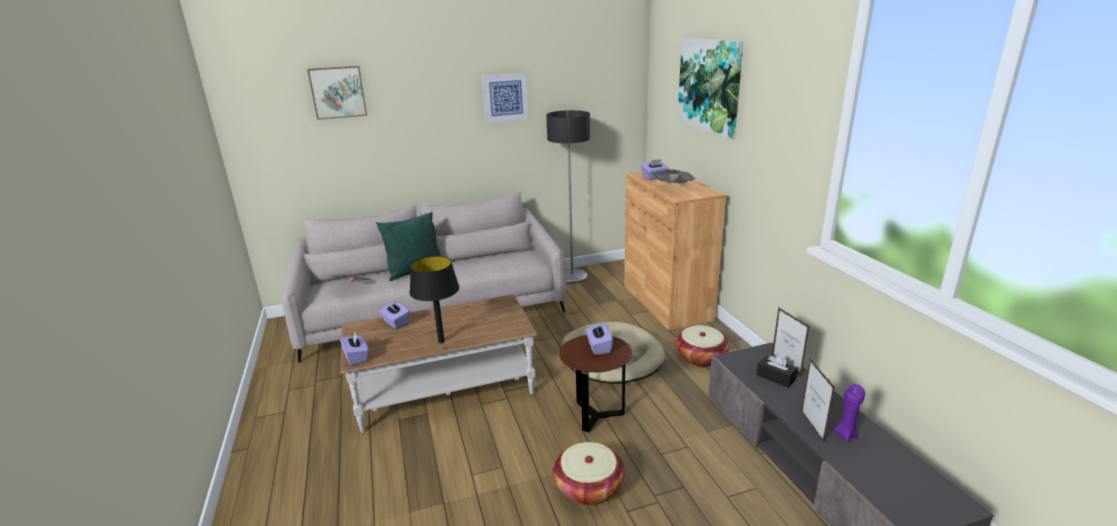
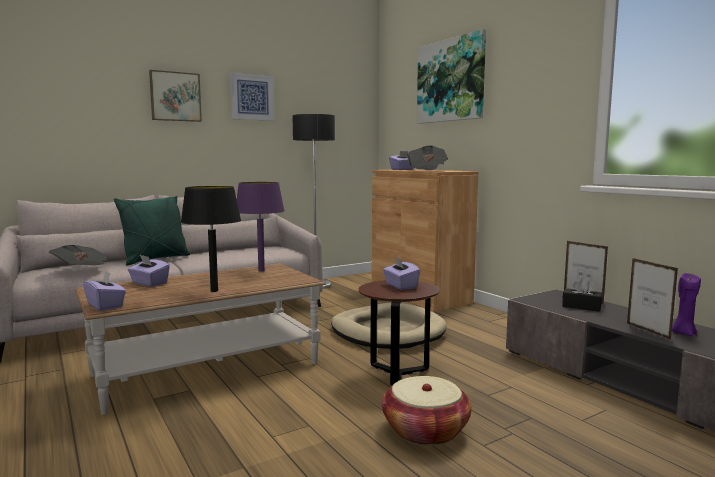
camera: 15 degrees left, 15 degrees down
(338, 92) = (76, 65): picture -> picture (175, 96)
(491, 307) = (261, 270): none -> purple table lamp
(700, 357) = (477, 326): basket -> none

